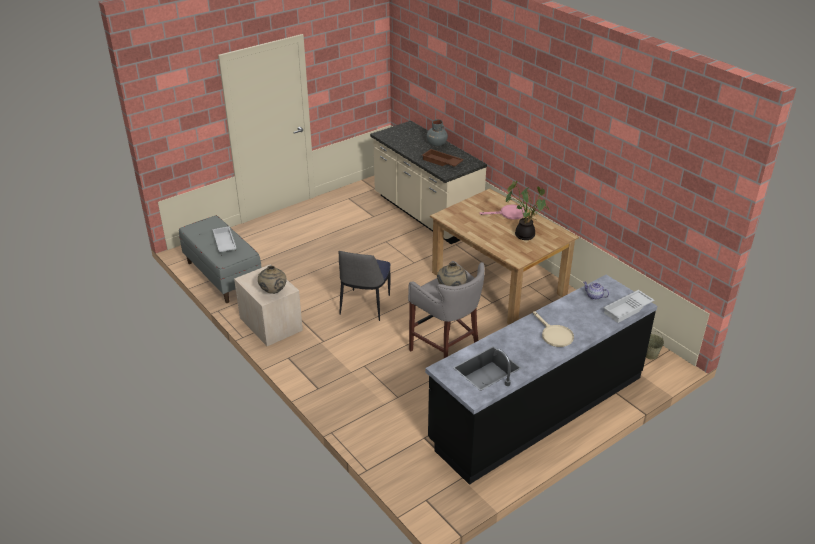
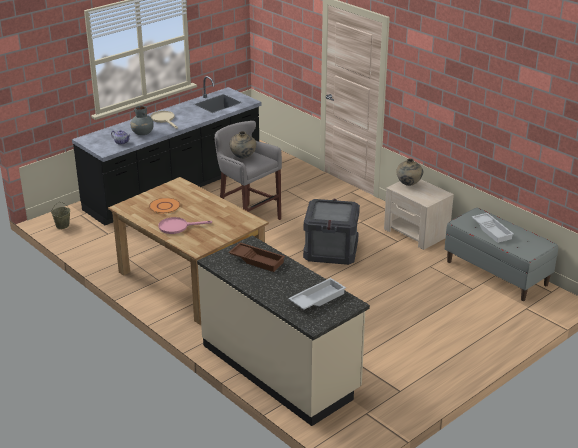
camera: 175 degrees right, 5 degrees down
(364, 306) = (331, 251): chair -> crate
(436, 144) = (266, 290): grey vase -> grey vase (142, 133)
(525, 234) = (165, 206): potted plant -> orange plate
(628, 309) = (98, 135): white tray -> white tray (317, 298)

